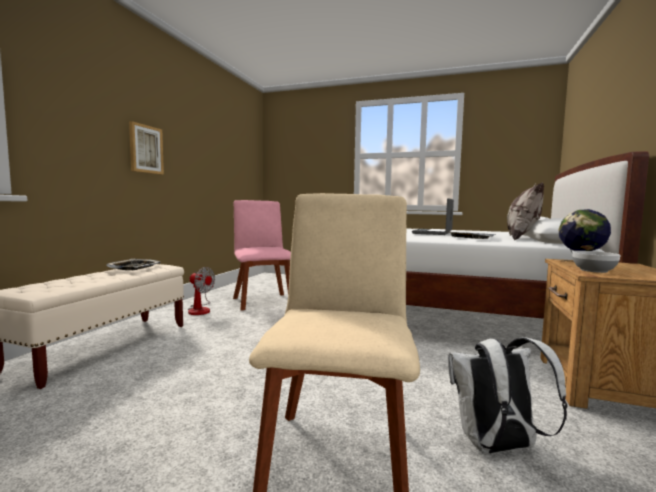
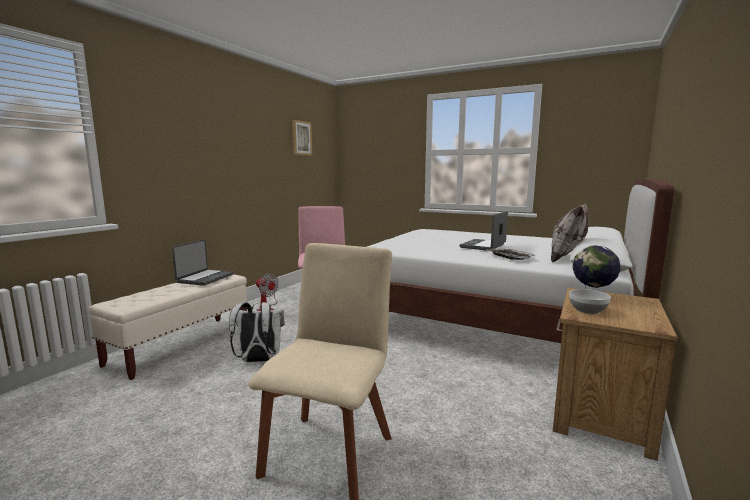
camera: 10 degrees right, 5 degrees up
(134, 268) = (204, 278): tray -> laptop
(145, 149) = (215, 167): picture -> picture (301, 138)
(497, 447) = (459, 460): white backpack -> white backpack (258, 361)

